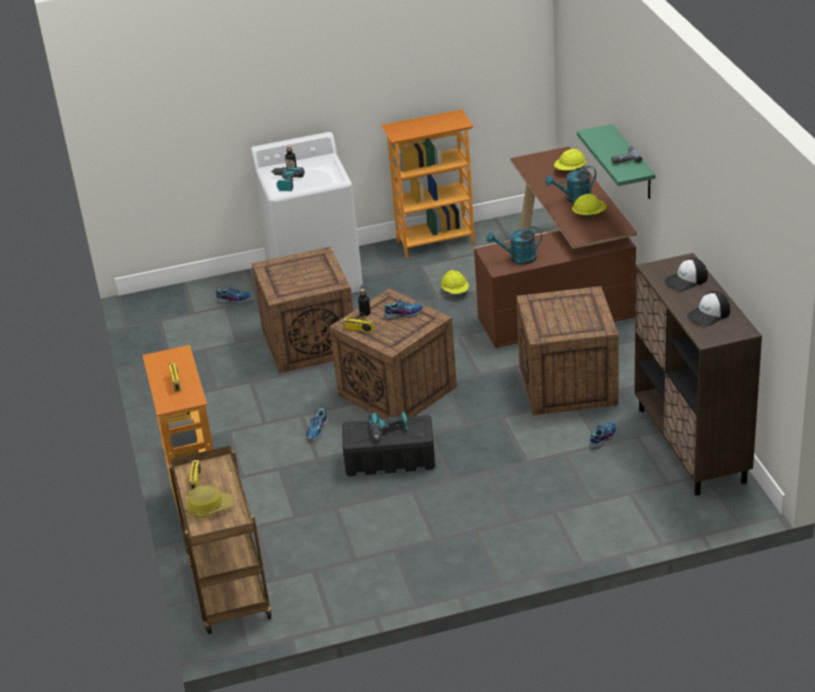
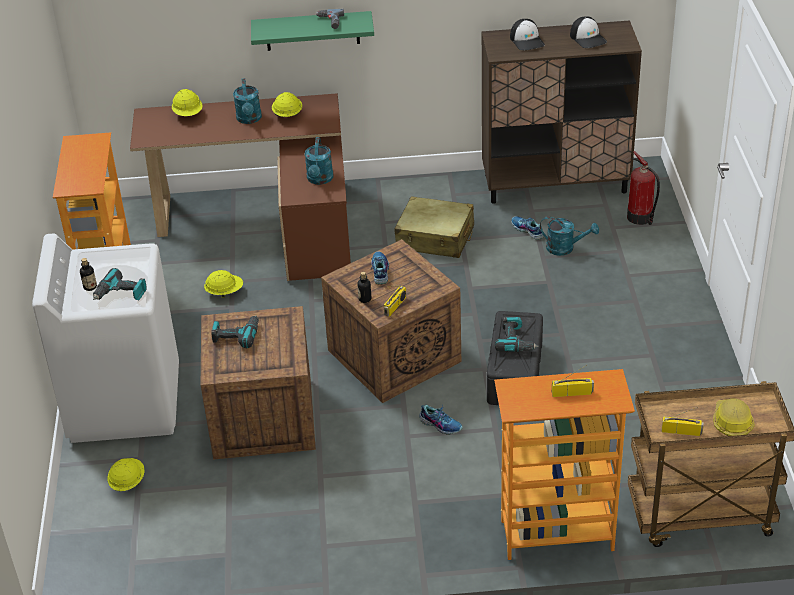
camera: 80 degrees left, 5 degrees up
(234, 300) = (127, 482): shoe -> yellow hard hat
(309, 265) = (236, 335): none -> power drill
(569, 385) = (435, 238): crate -> beige suitcase
(582, 465) = (565, 248): none -> turquoise watering can
(654, 510) = (640, 218): none -> fire extinguisher

